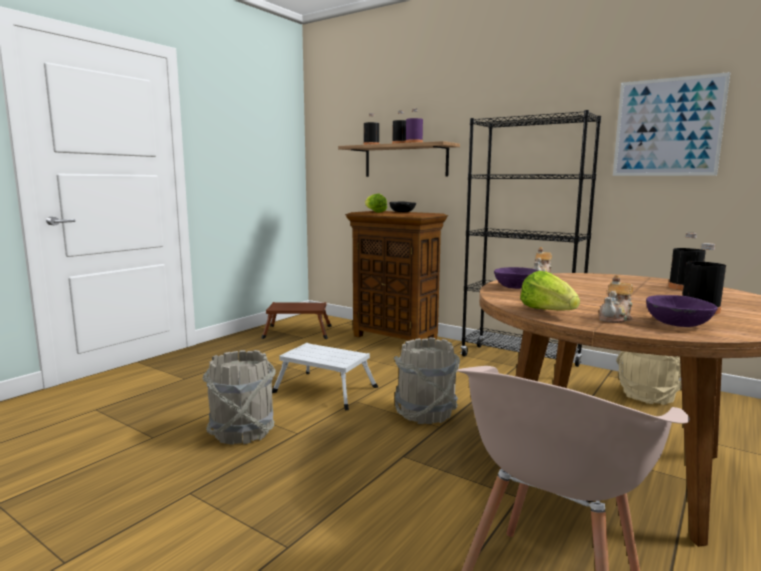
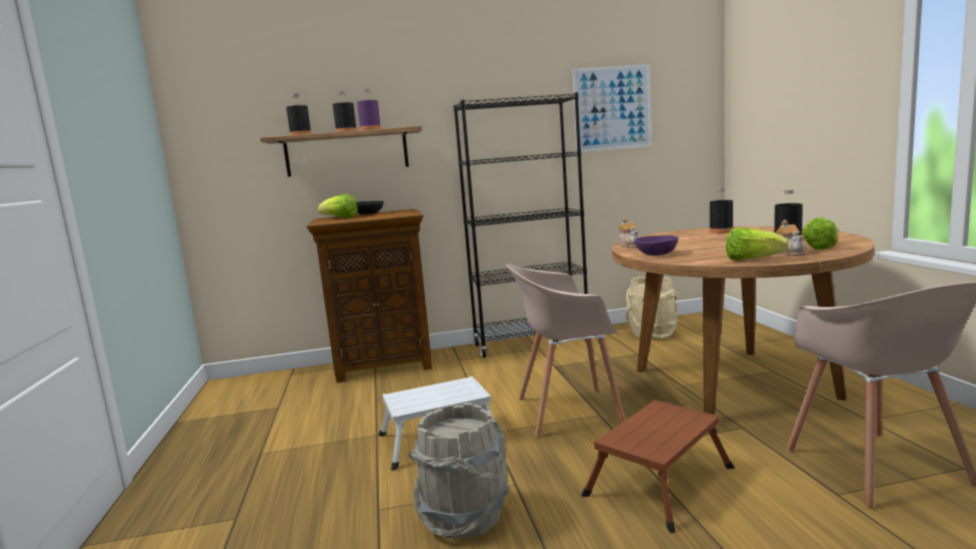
camera: 45 degrees left, 0 degrees up
(297, 332) = (254, 405): brown step ladder -> brown step ladder (658, 481)
(425, 413) = (567, 411): grey bucket -> beige chair
(677, 324) = (819, 247): purple bowl -> lettuce

